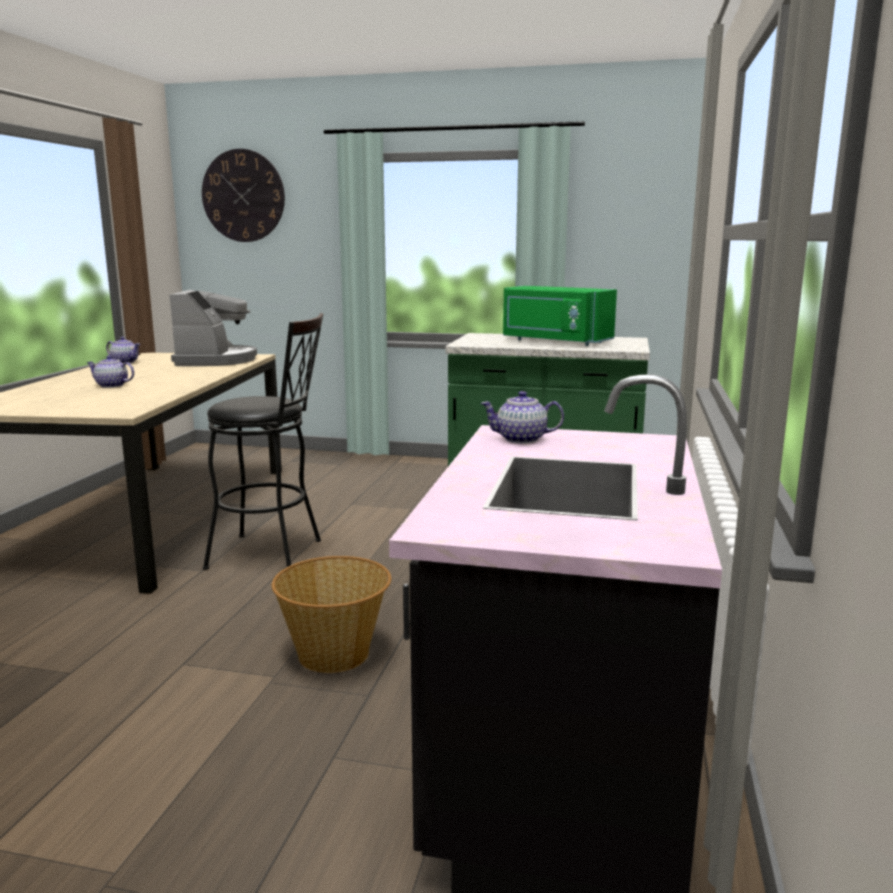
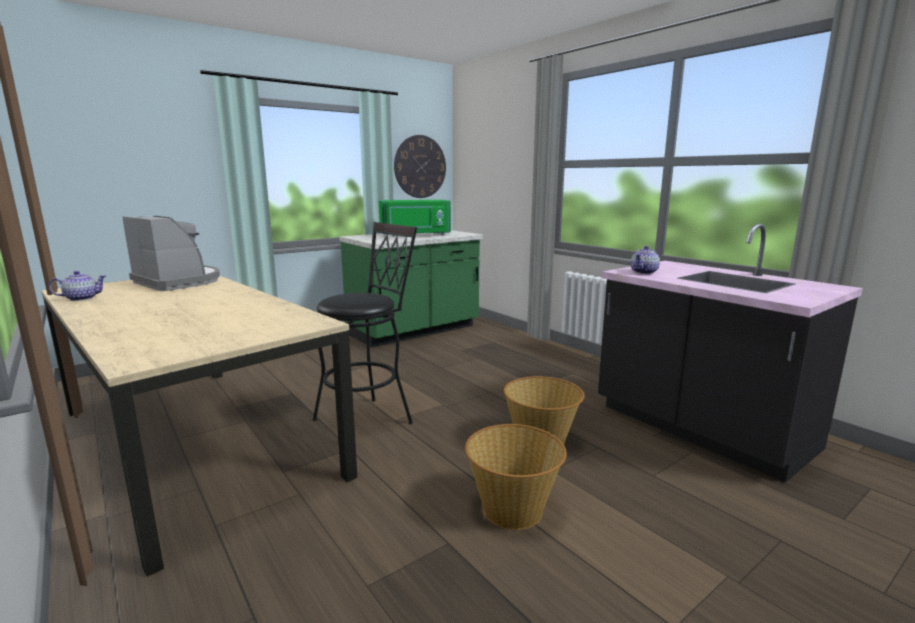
camera: 50 degrees left, 0 degrees up
(112, 386) = (189, 313): teapot -> none
(158, 685) = (513, 509): none -> basket
(243, 196) = (101, 123): wall clock -> wall clock (420, 167)

